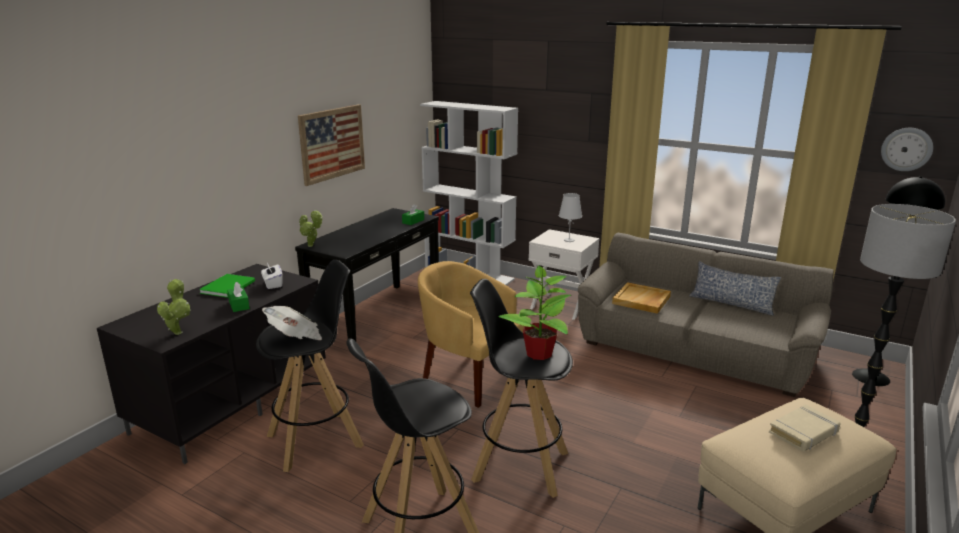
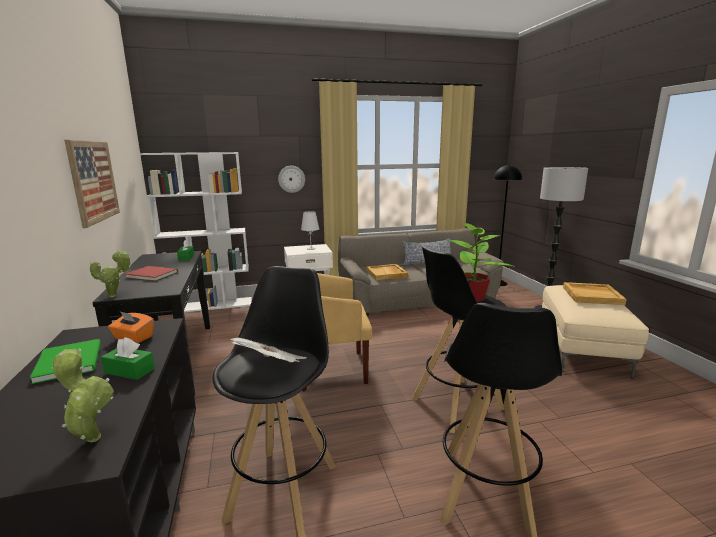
camera: 45 degrees left, 5 degrees down
(273, 284) = (133, 338): white tissue box -> orange tissue box
(362, 232) = (152, 274): none -> red book
(804, 432) = (592, 295): beige book -> beige tray
(906, 149) = (486, 155): wall clock -> wall clock (291, 179)

